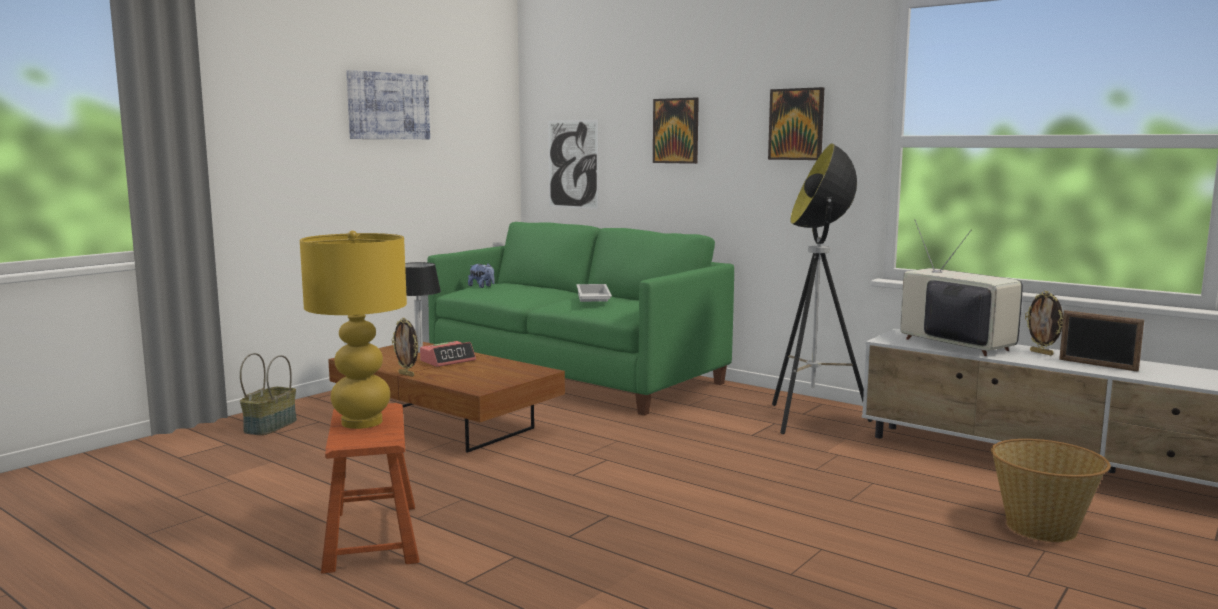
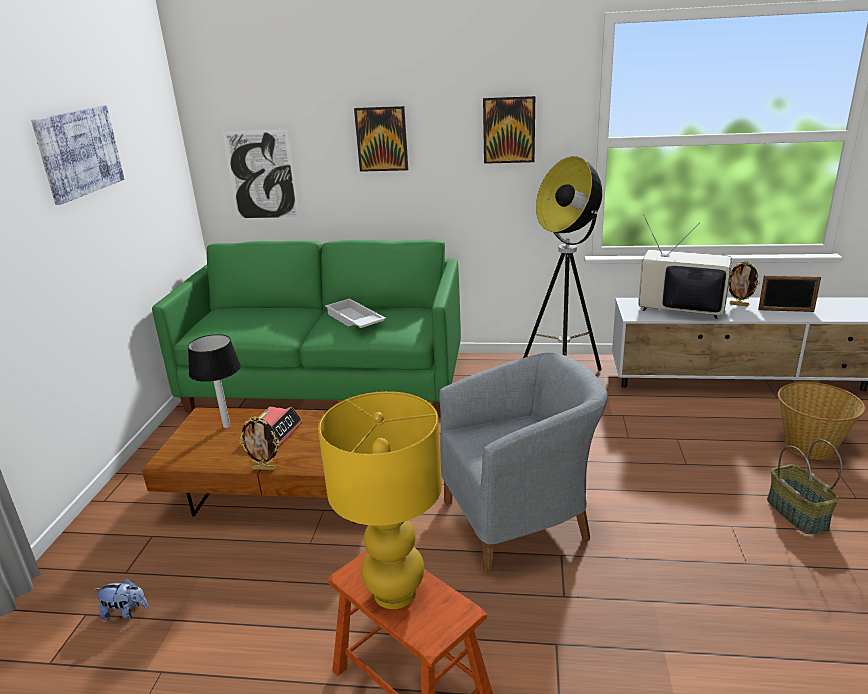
camera: 30 degrees left, 15 degrees up
(270, 426) = (103, 565): basket -> basket (795, 513)
(482, 286) = (215, 323): plush toy -> plush toy (126, 612)
(610, 486) = (521, 518): none -> grey armchair

